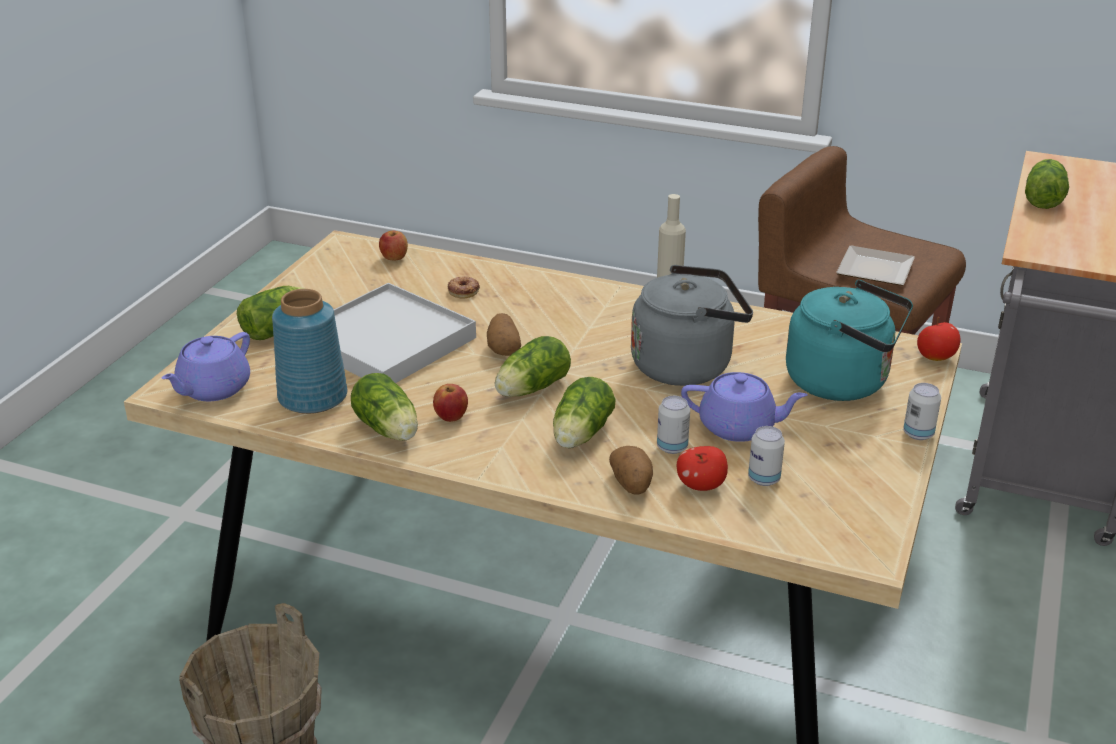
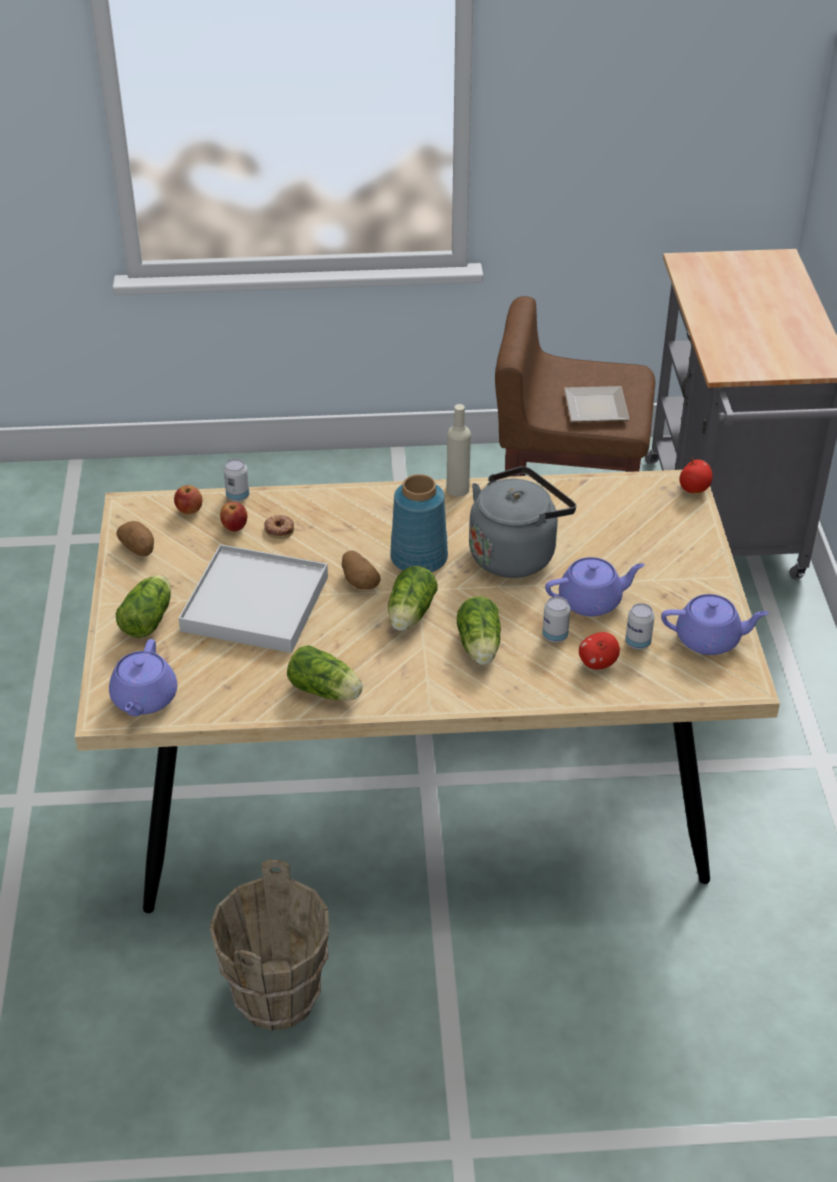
camera: 25 degrees left, 10 degrees up
(312, 397) = (236, 679): blue vase -> blue vase (418, 557)
(451, 417) = (367, 662): apple -> apple (234, 527)
(632, 484) = (547, 679): potato -> potato (138, 549)
(843, 382) = (641, 534): turquoise kettle -> none
(854, 499) = (709, 639): none -> purple teapot
(918, 434) = (720, 566): can -> can (238, 496)
(1043, 198) = (705, 307): lettuce -> none

